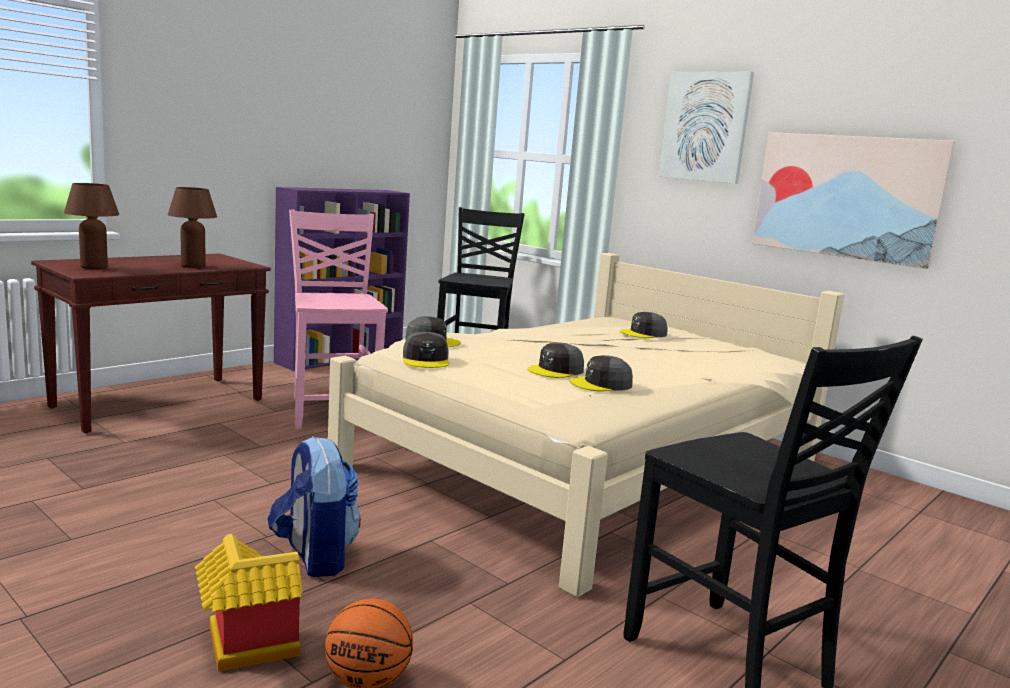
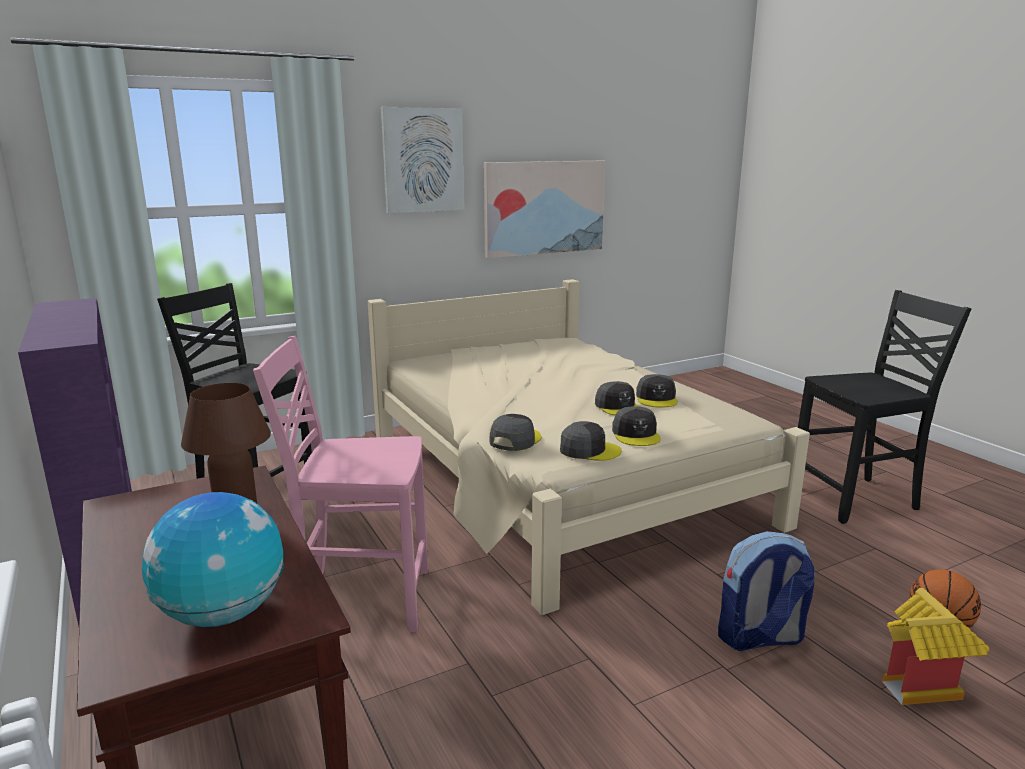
camera: 70 degrees left, 5 degrees up
(94, 267) = (223, 613): brown table lamp -> globe
(643, 333) = (489, 360): grey cap -> grey cap (636, 434)

